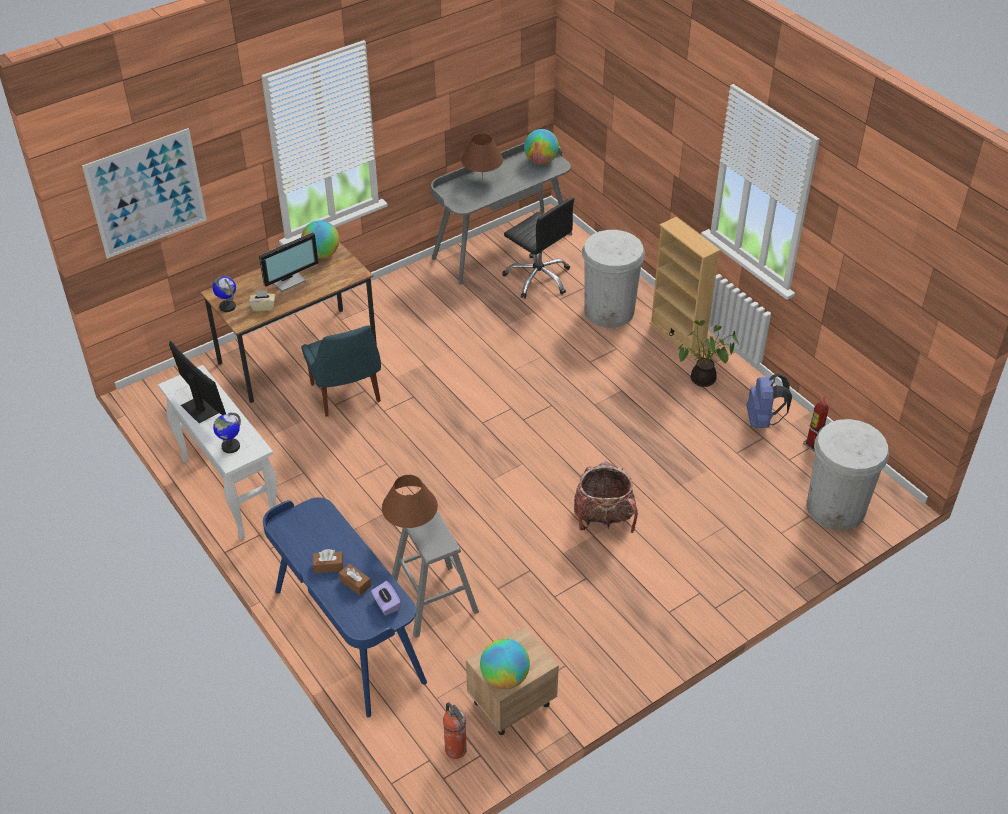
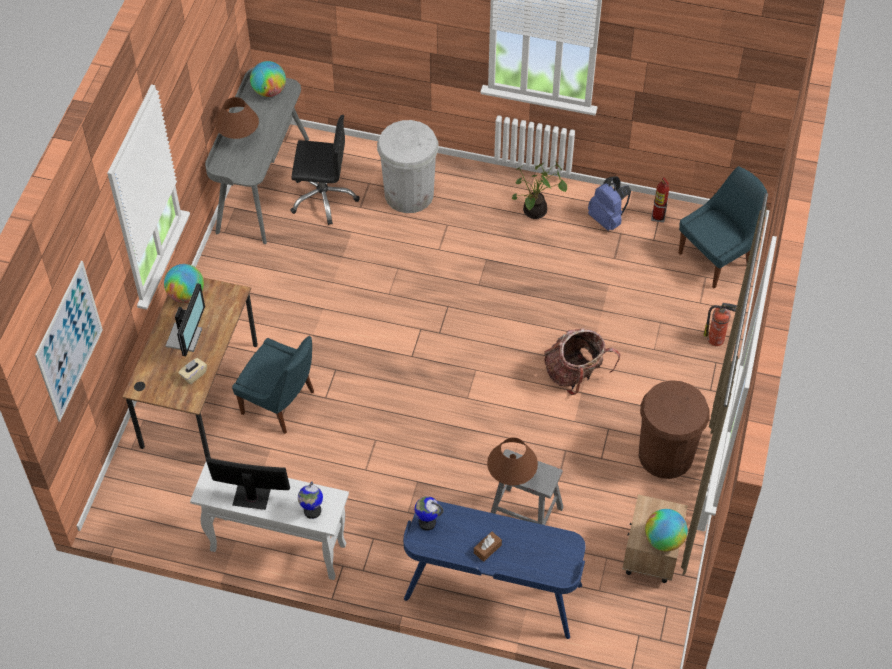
camera: 40 degrees left, 10 degrees up
(227, 306) = (162, 394): globe -> globe (427, 522)
(355, 583) = (520, 547): brown tissue box -> none
(386, 605) = (557, 547): purple tissue box -> none
(456, 750) = (649, 615): fire extinguisher -> fire extinguisher (717, 339)
(615, 632) = (665, 455): none -> brown trash can
(677, 335) = (481, 184): beige bookcase -> none
(835, 508) = (716, 258): white trash can -> blue chair

